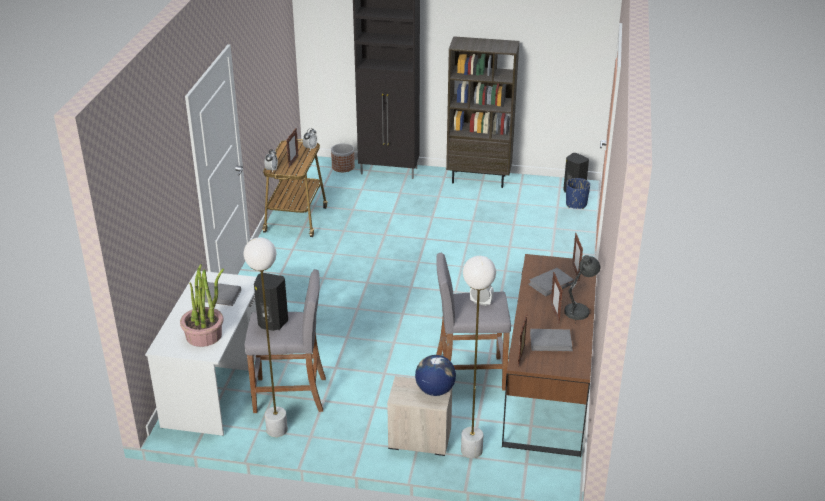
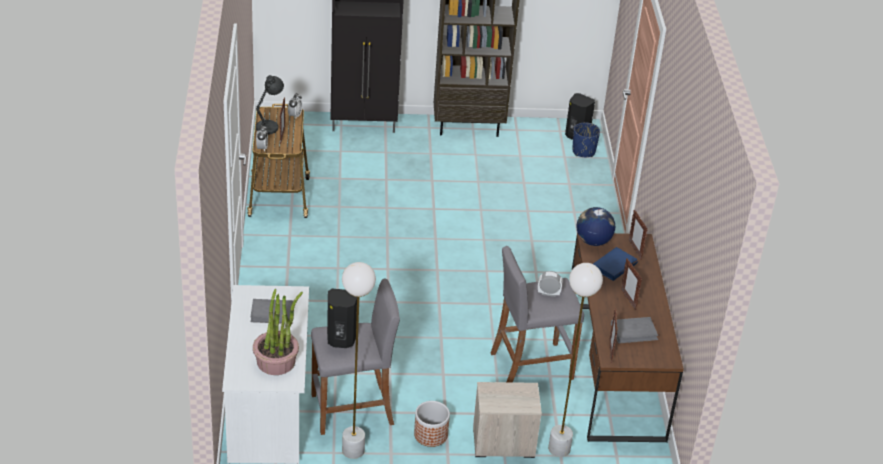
camera: 15 degrees left, 5 degrees up
(343, 167) = (309, 123): planter -> planter (431, 434)
(435, 390) = (523, 393): globe -> globe (593, 241)
(551, 284) = (614, 266): grey book -> blue book
(579, 311) = (651, 294): grey table lamp -> grey table lamp (269, 126)

